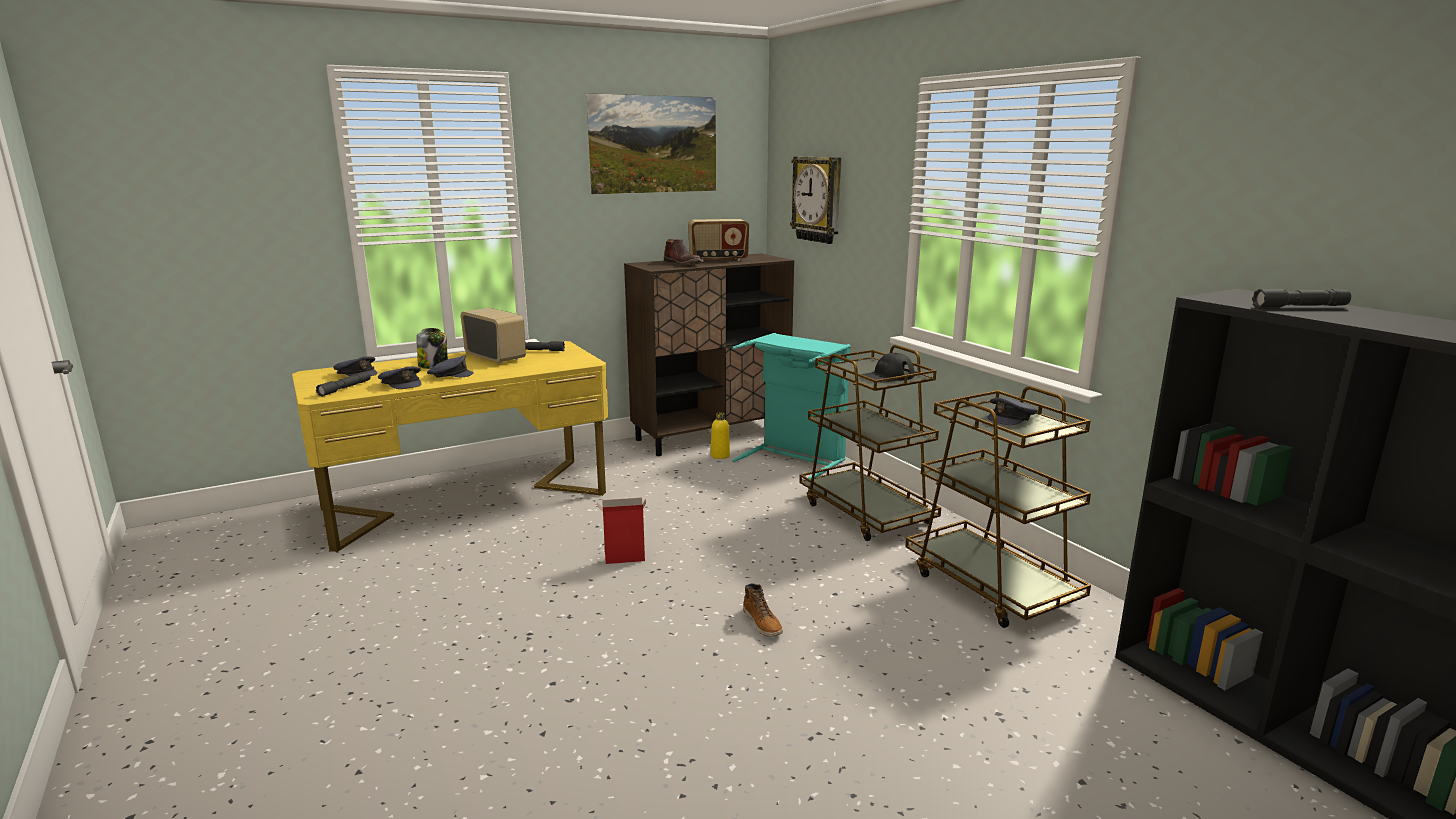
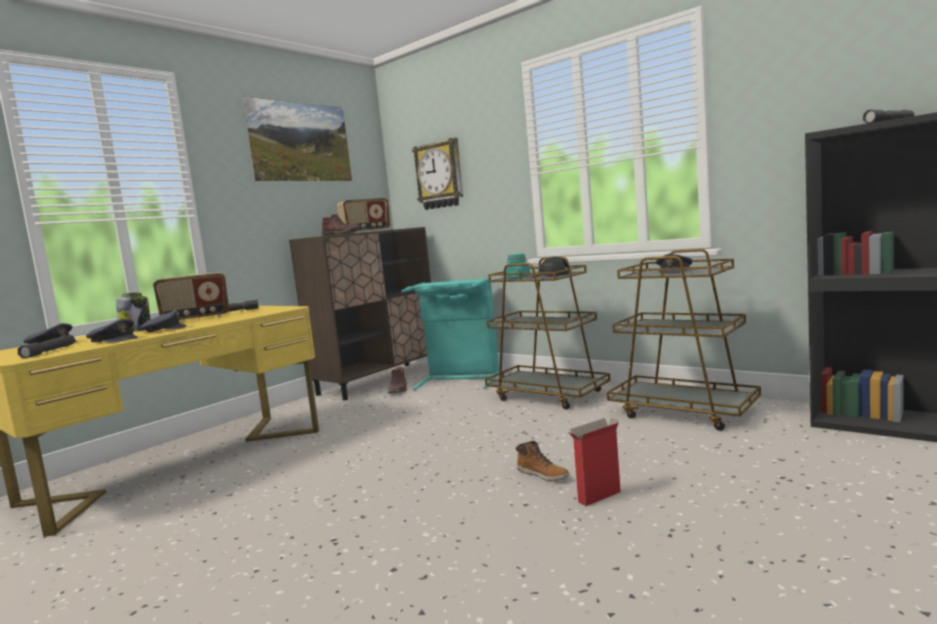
camera: 20 degrees left, 10 degrees down
(496, 358) = (196, 319): radio -> radio turned 135 degrees clockwise
(624, 560) = (378, 466): cardboard box -> cardboard box (598, 497)
(720, 456) = (398, 390): yellow bottle -> brown boot
(851, 368) = (518, 277): none -> turquoise jar

